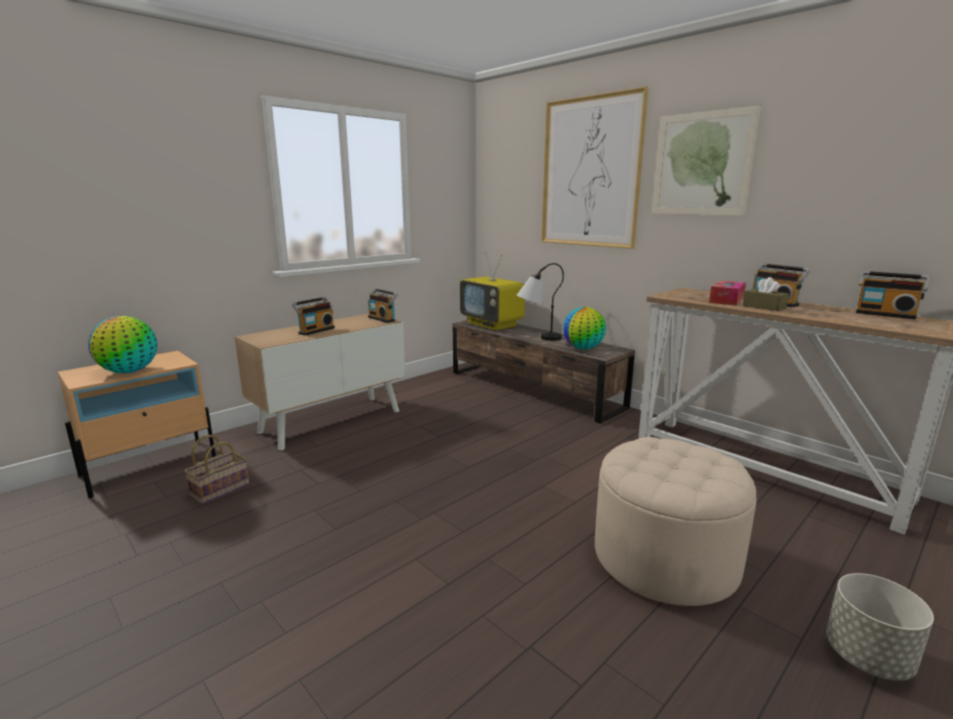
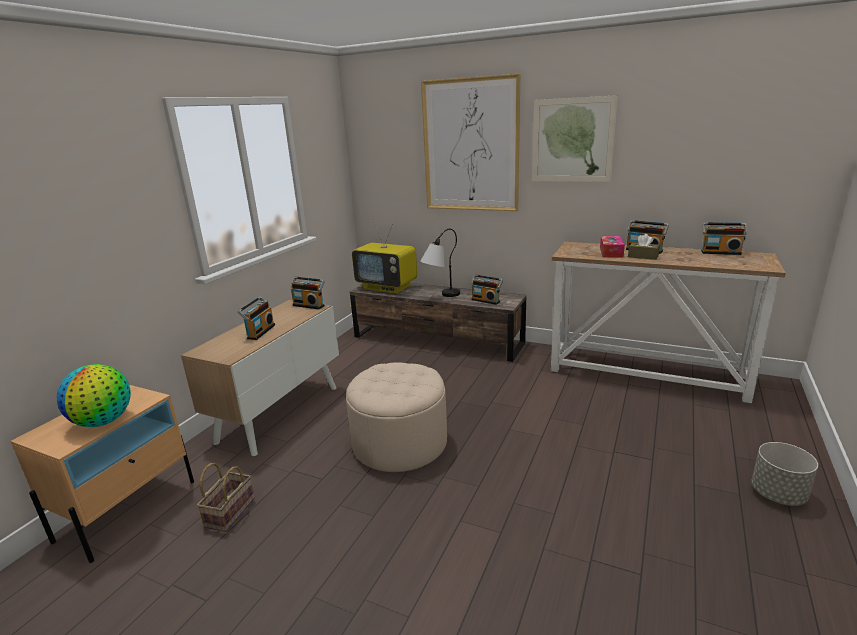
camera: 20 degrees left, 5 degrees up
(583, 348) = (486, 300): globe -> radio
(665, 558) = (630, 463): beige ottoman -> beige ottoman (400, 443)

